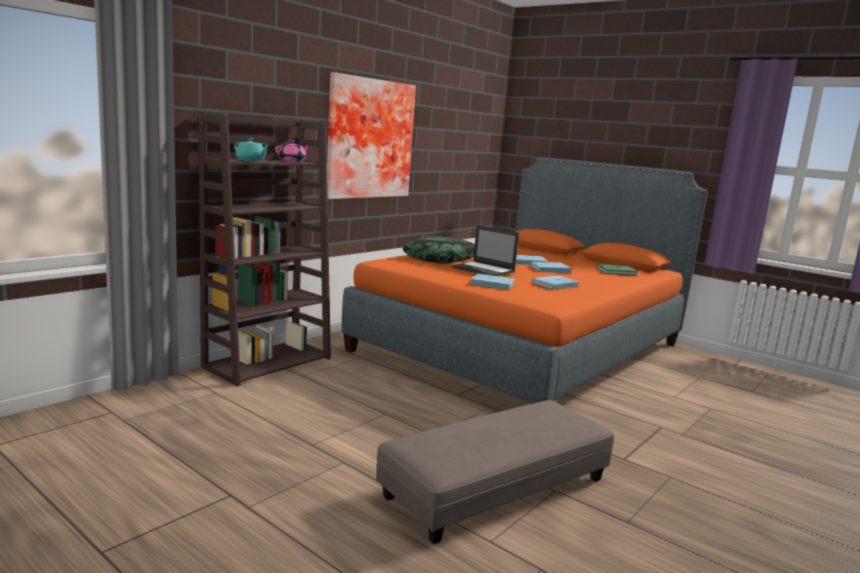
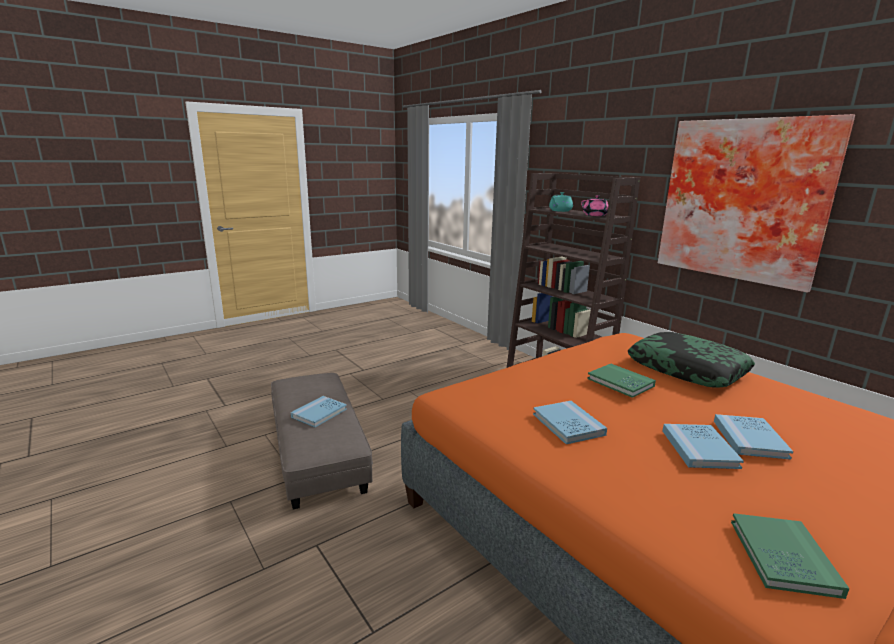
camera: 105 degrees right, 5 degrees up
(484, 270) = (620, 382): laptop -> green book
(492, 284) = (544, 378): blue book -> blue book (319, 413)

